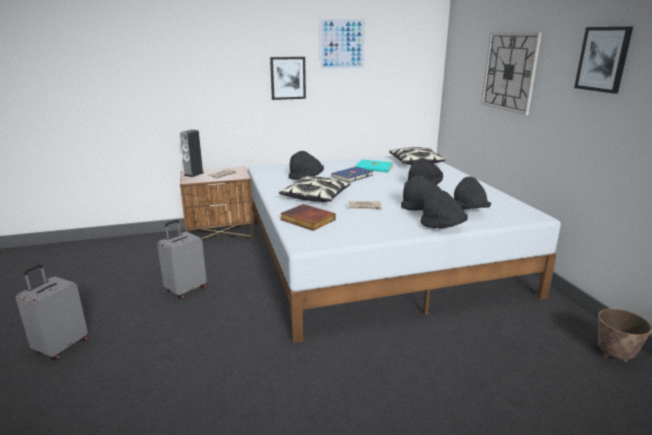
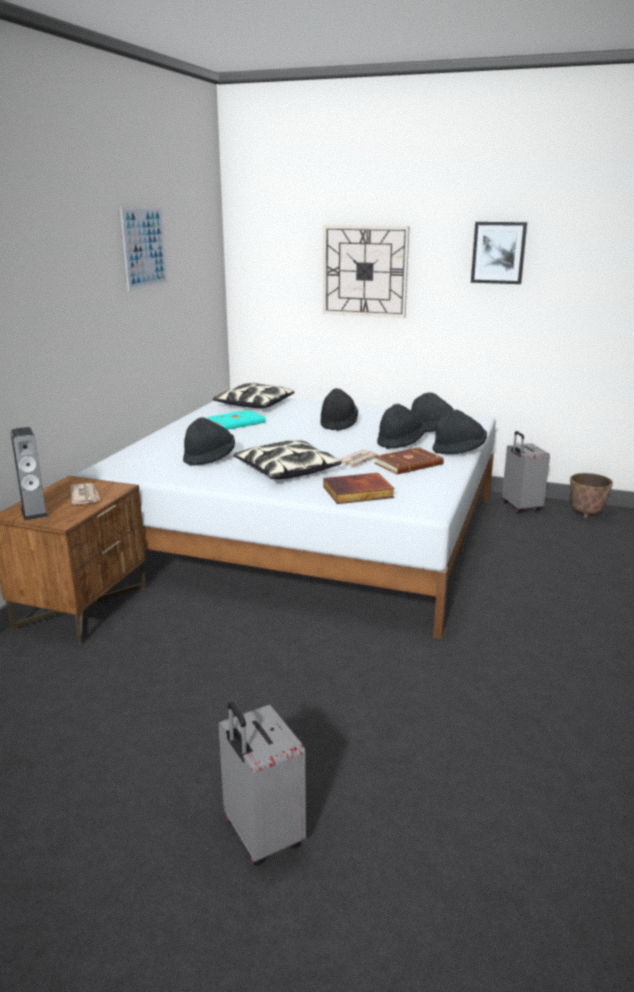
camera: 55 degrees left, 0 degrees up
(186, 289) = (223, 679): grey suitcase -> grey suitcase (520, 507)
(288, 78) = (98, 310): picture -> none
(351, 176) = (245, 439): blue book -> none
(383, 220) = (409, 464): none -> brown book

